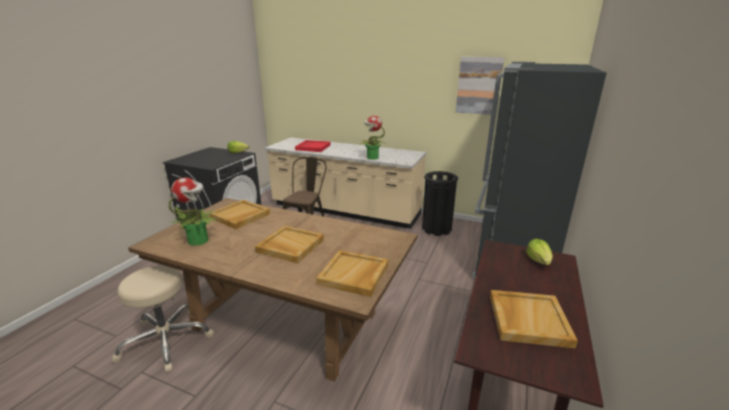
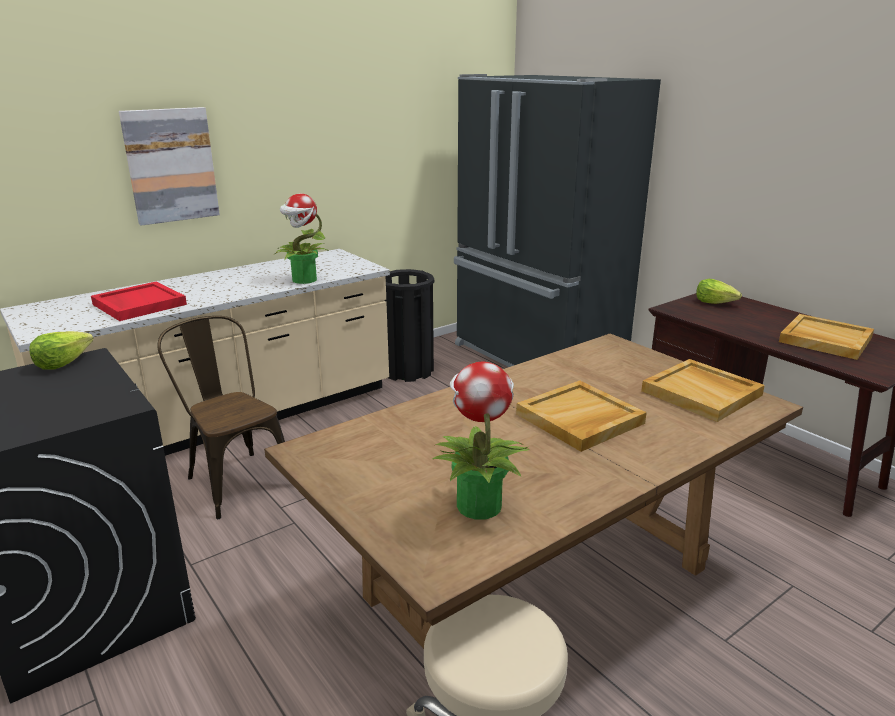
camera: 60 degrees left, 0 degrees up
(240, 216) = (399, 445): beige tray -> none
(479, 85) = (401, 117): picture -> picture (171, 165)

